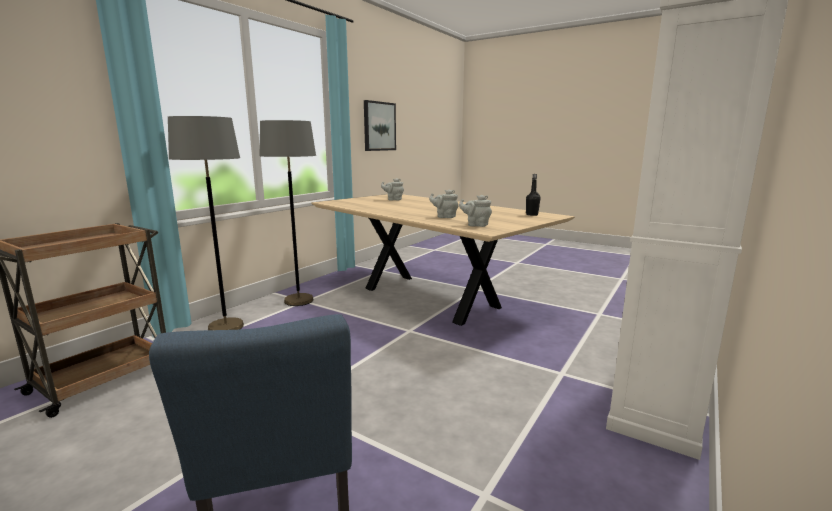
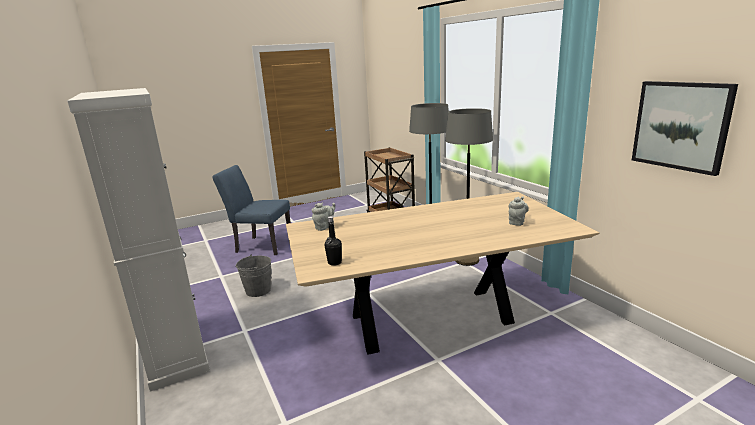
camera: 120 degrees right, 5 degrees up
(445, 217) = (374, 224): grey teapot -> none
(481, 409) = (258, 290): none -> grey bucket

